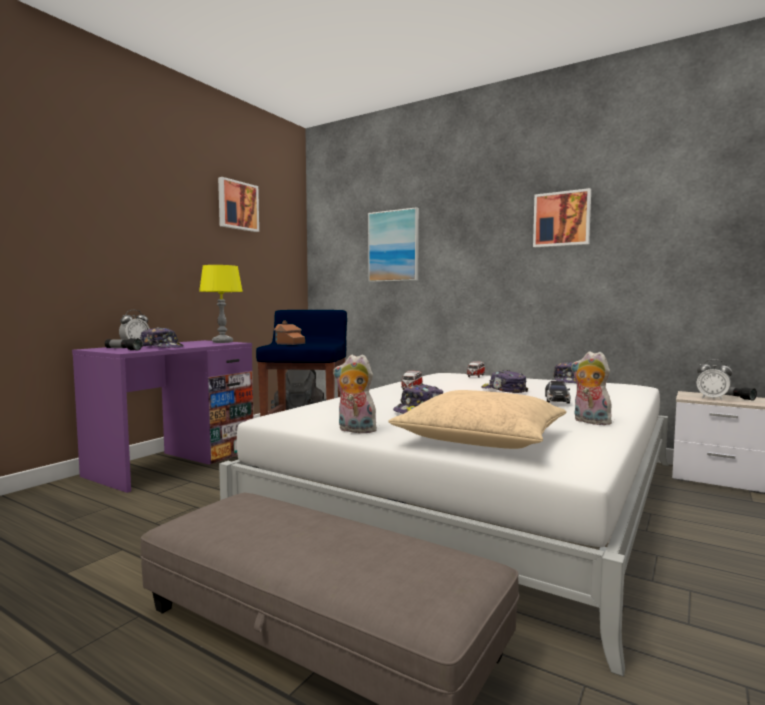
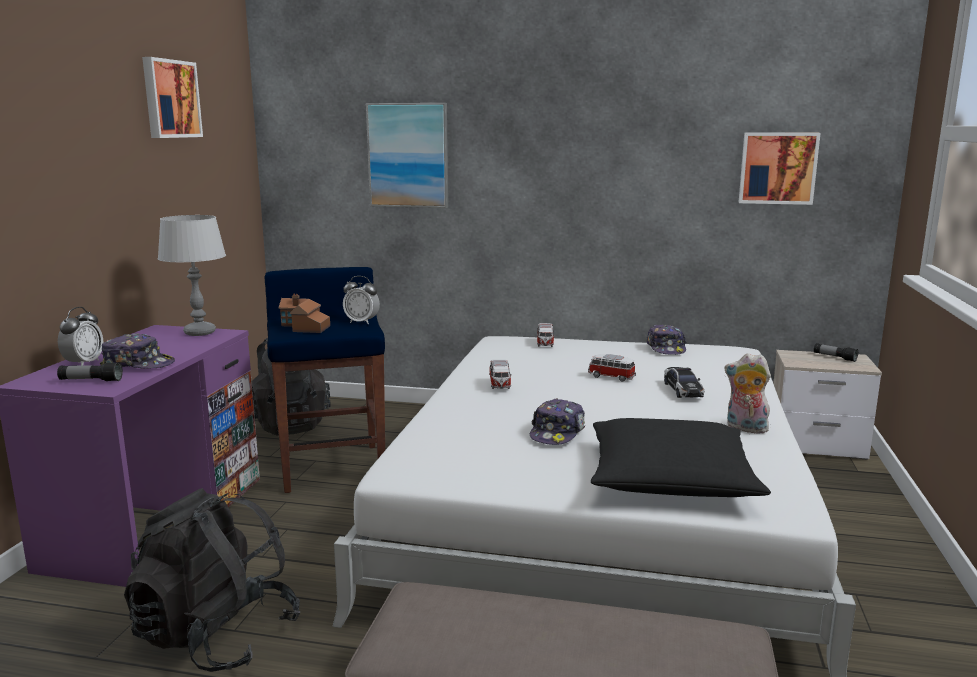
camera: 20 degrees left, 10 degrees up
(141, 524) = (216, 636): none -> black backpack
(222, 342) = (199, 332): yellow table lamp -> grey table lamp
(355, 430) = (523, 485): plush toy -> none
(481, 438) = (670, 478): beige pillow -> black pillow
(503, 391) = (610, 377): cap -> toy car
(562, 219) = (649, 138): picture -> picture (777, 168)
(712, 398) = (818, 362): alarm clock -> alarm clock (362, 322)

